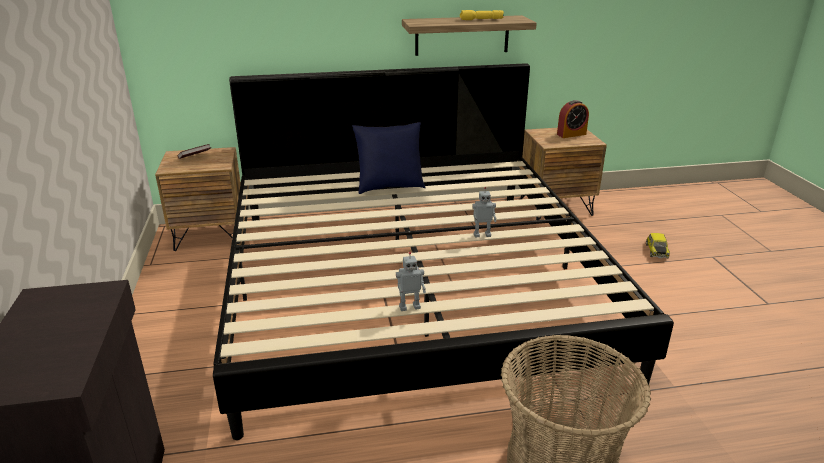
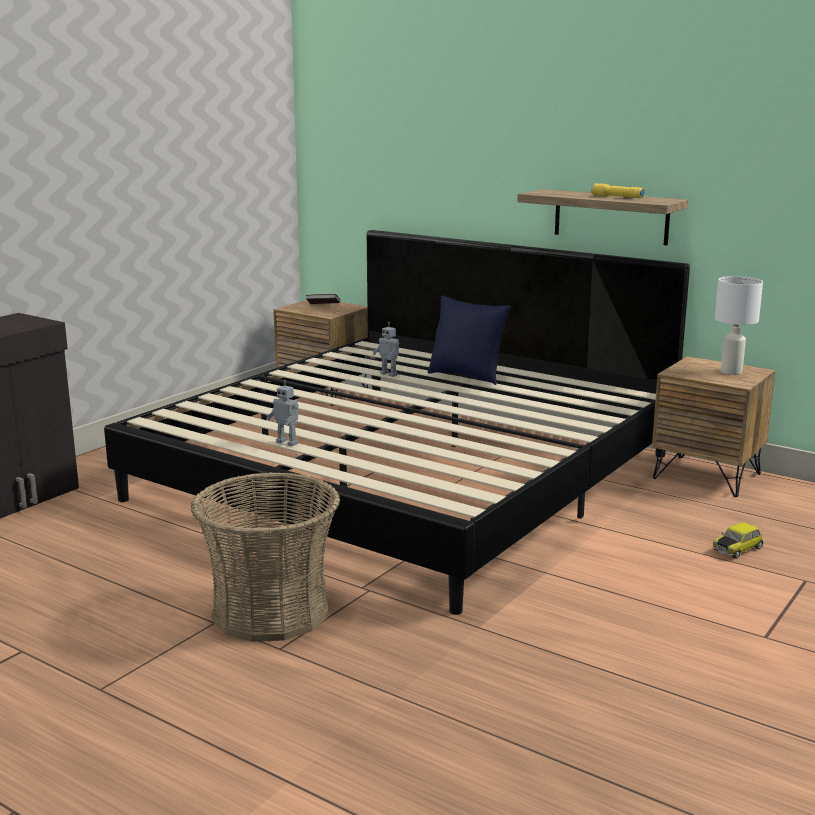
camera: 45 degrees right, 10 degrees down
(482, 234) = (459, 427): toy robot -> toy robot (389, 374)
(571, 134) = (731, 372): alarm clock -> white table lamp

